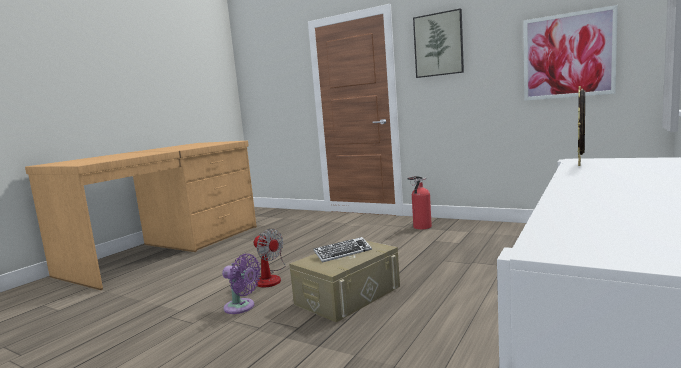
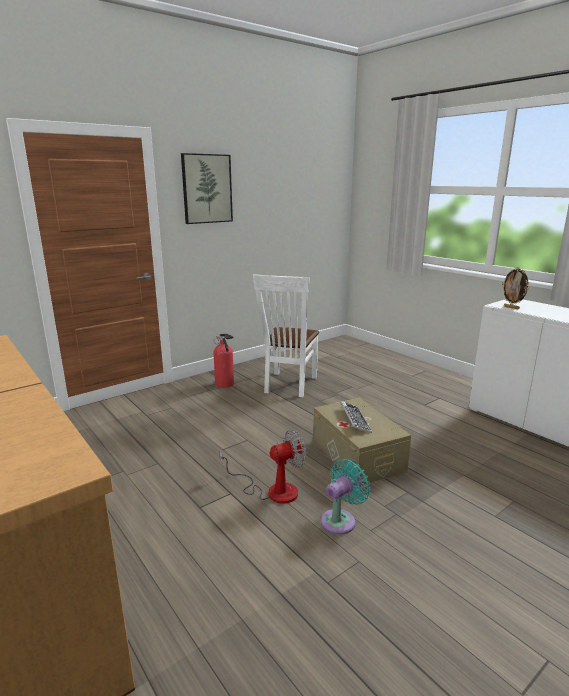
camera: 70 degrees left, 10 degrees up
(242, 307) = (340, 520): purple fan -> turquoise fan
(455, 243) = (288, 386): none -> white chair
(568, 56) = (302, 213): picture -> none

